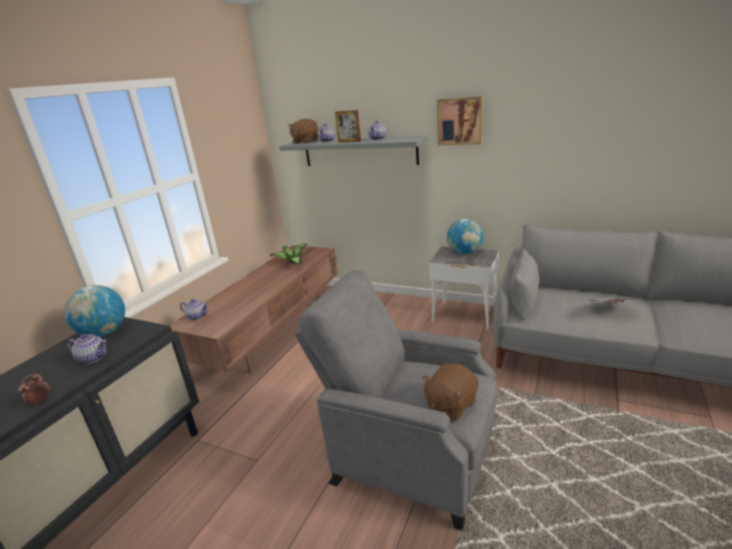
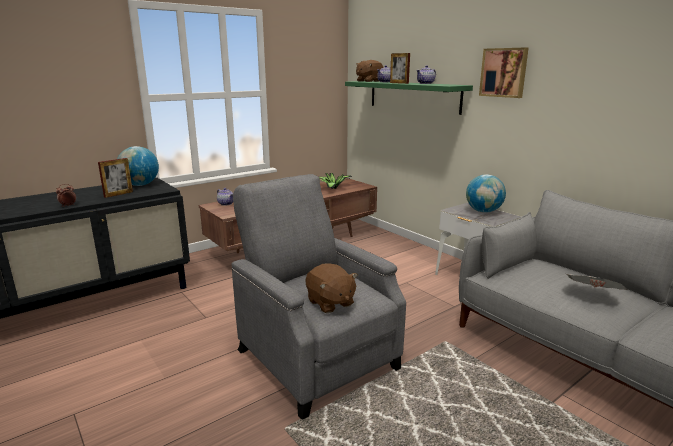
camera: 25 degrees right, 5 degrees down
(93, 358) = (118, 194): teapot -> picture frame
(359, 151) = (413, 96): grey shelf -> green shelf
(450, 404) = (330, 303): brown plush toy -> brown plush toy turned 105 degrees counterclockwise

